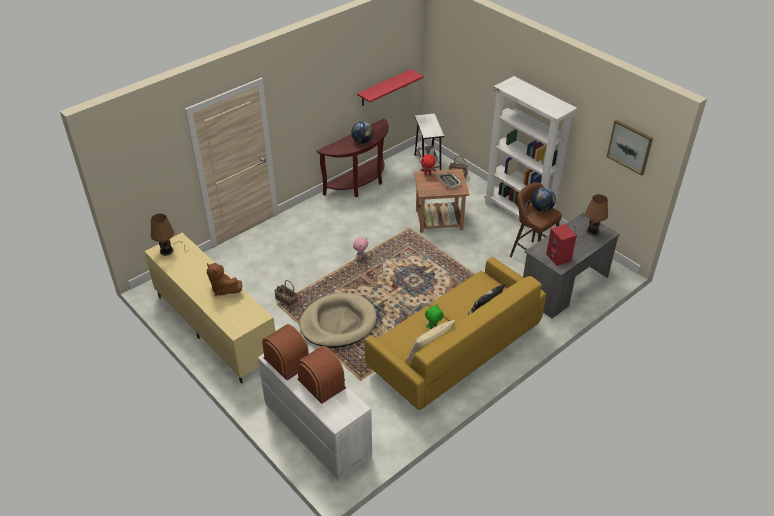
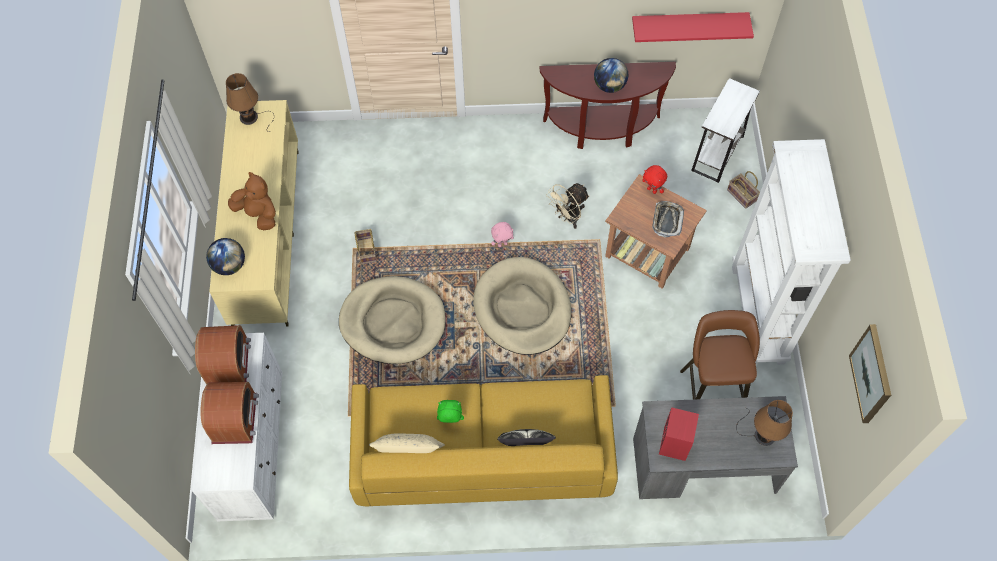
camera: 40 degrees right, 20 degrees up
(223, 289) = (258, 214): brown plush toy -> brown plush toy turned 135 degrees clockwise
(383, 227) = (568, 218): none -> beige fan
(403, 277) = (522, 308): none -> beige dog bed
(541, 209) = (733, 352): globe -> globe (229, 265)

